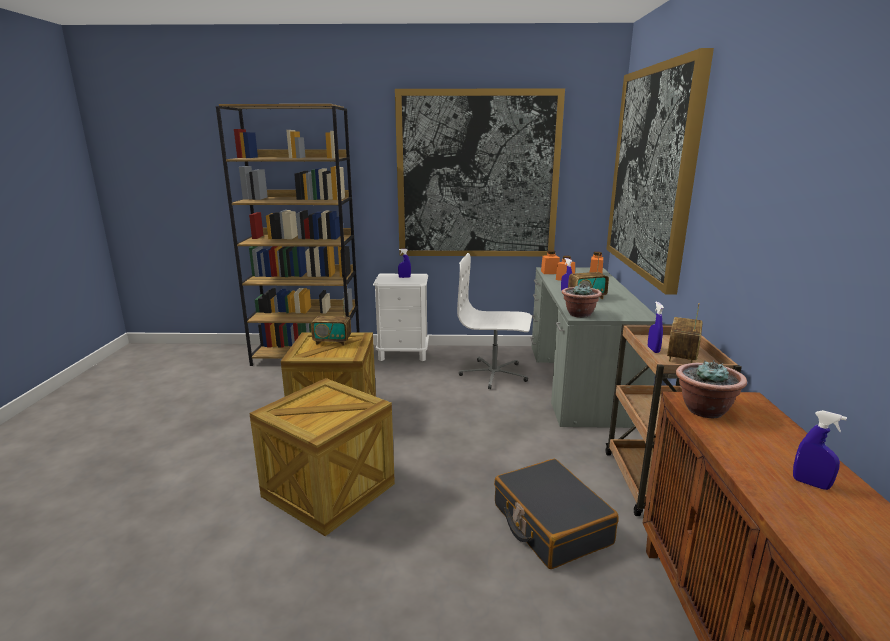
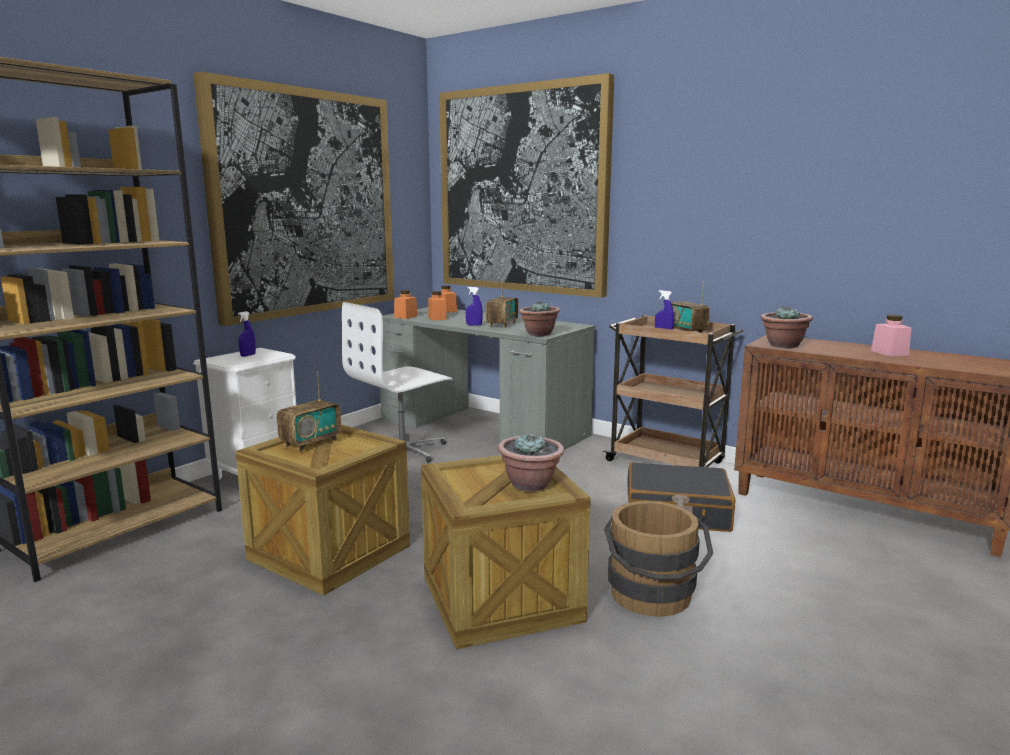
camera: 55 degrees left, 5 degrees down
(323, 419) = (530, 484): none -> potted plant
(382, 558) = (653, 599): none -> brown bucket
(810, 484) = (889, 353): blue spray bottle -> pink jar

